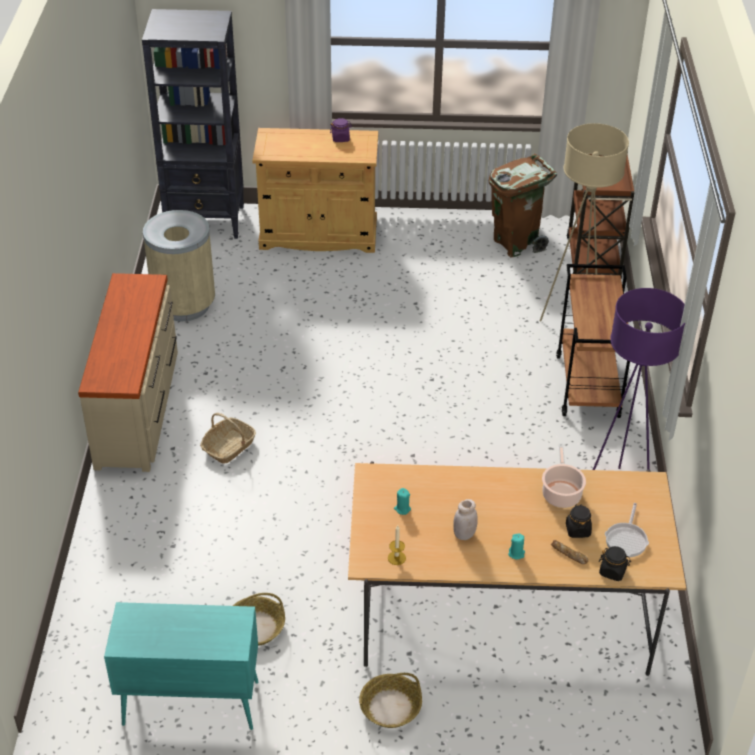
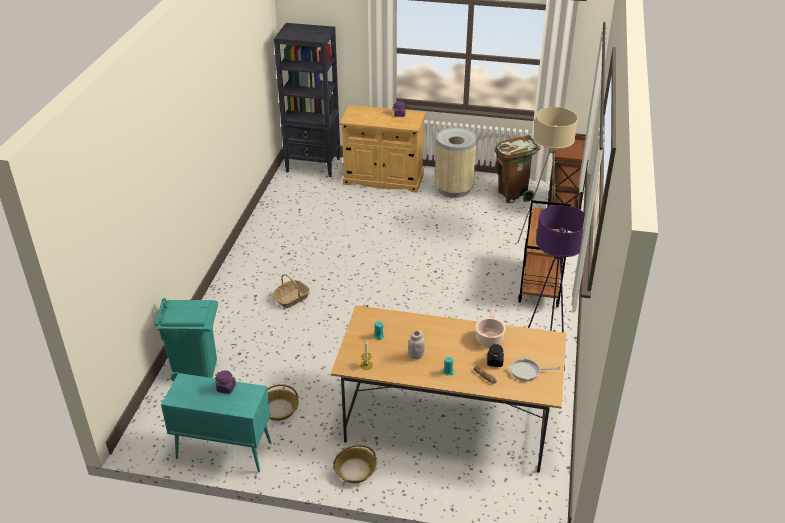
camera: 10 degrees right, 5 degrees down
(113, 576) = (196, 368): none -> turquoise trash can
(138, 408) = (240, 270): beige dresser -> none
(184, 305) = (286, 212): beige trash can -> beige trash can (453, 189)
(196, 618) = (226, 388): none -> purple jar
(612, 571) = (512, 390): black jar -> none
(626, 539) = (527, 371): frying pan -> frying pan turned 60 degrees clockwise

